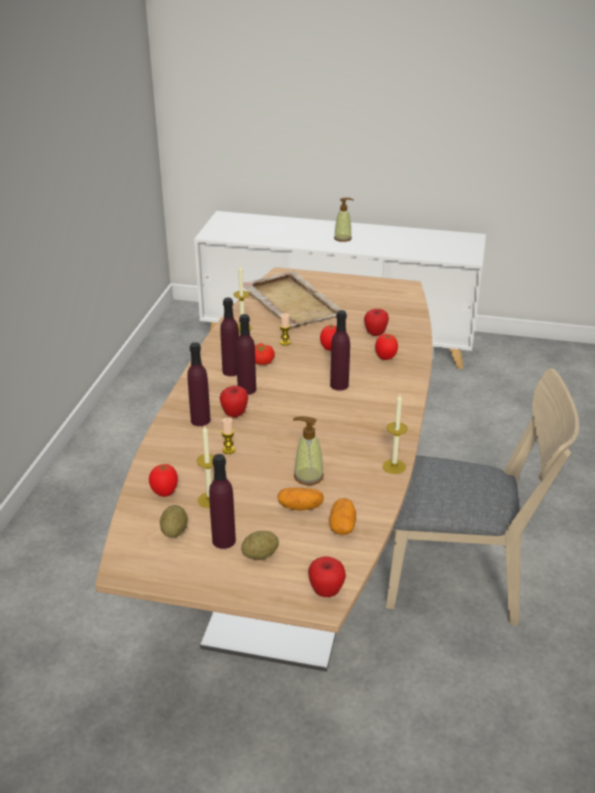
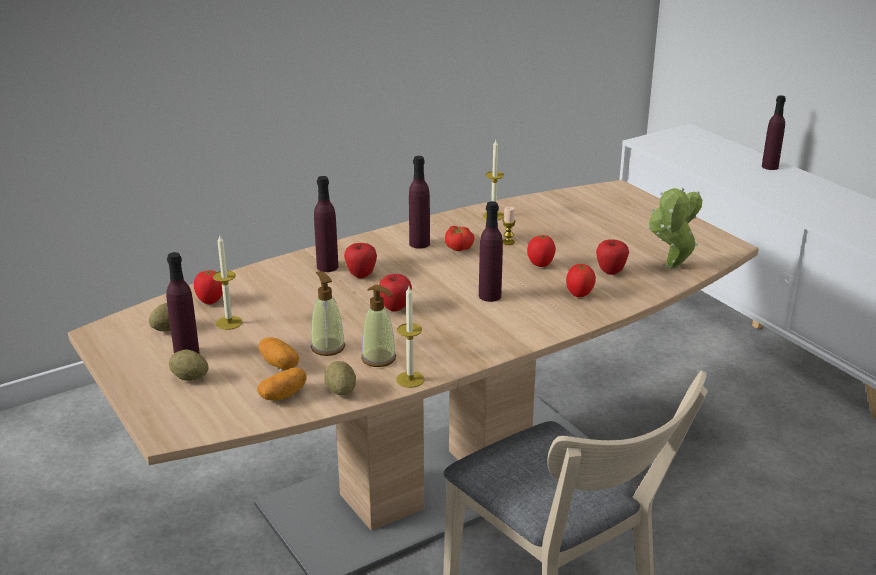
camera: 45 degrees right, 5 degrees down
(228, 450) = (306, 297): candle -> none
(247, 389) = (405, 262): purple bottle -> purple bottle (770, 166)
(292, 302) = (580, 213): beige tray -> none
(326, 591) = (184, 429): apple -> apple (395, 308)
(343, 238) = (785, 190): soap dispenser -> soap dispenser (379, 358)
(370, 499) = (341, 391): none -> potato
(401, 315) = (671, 268): none -> potted plant

